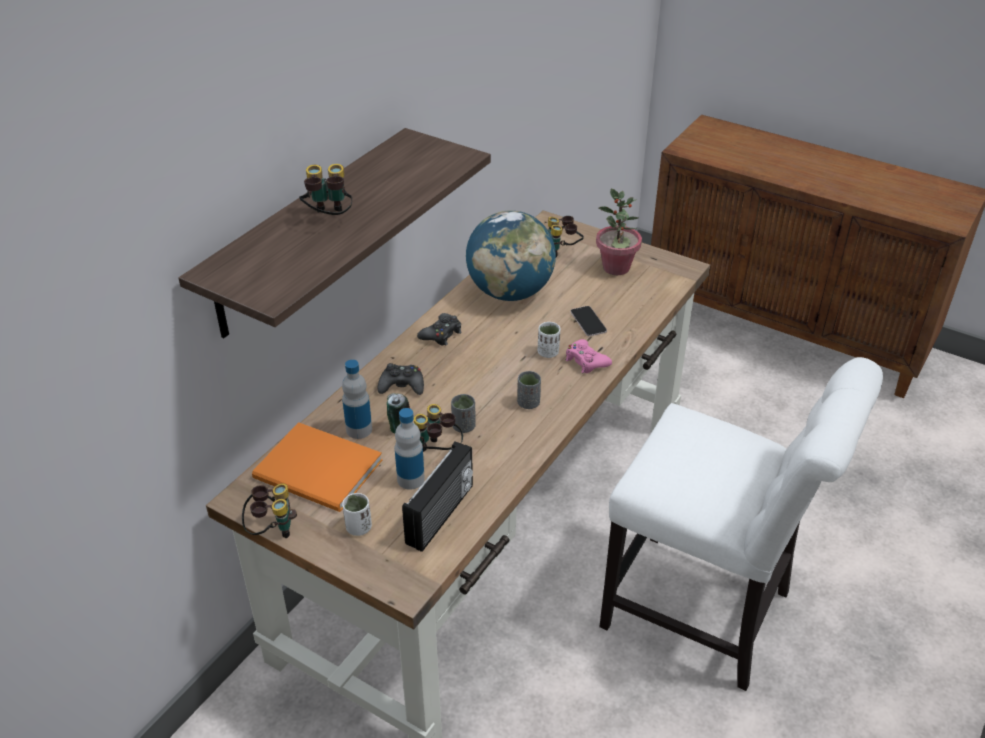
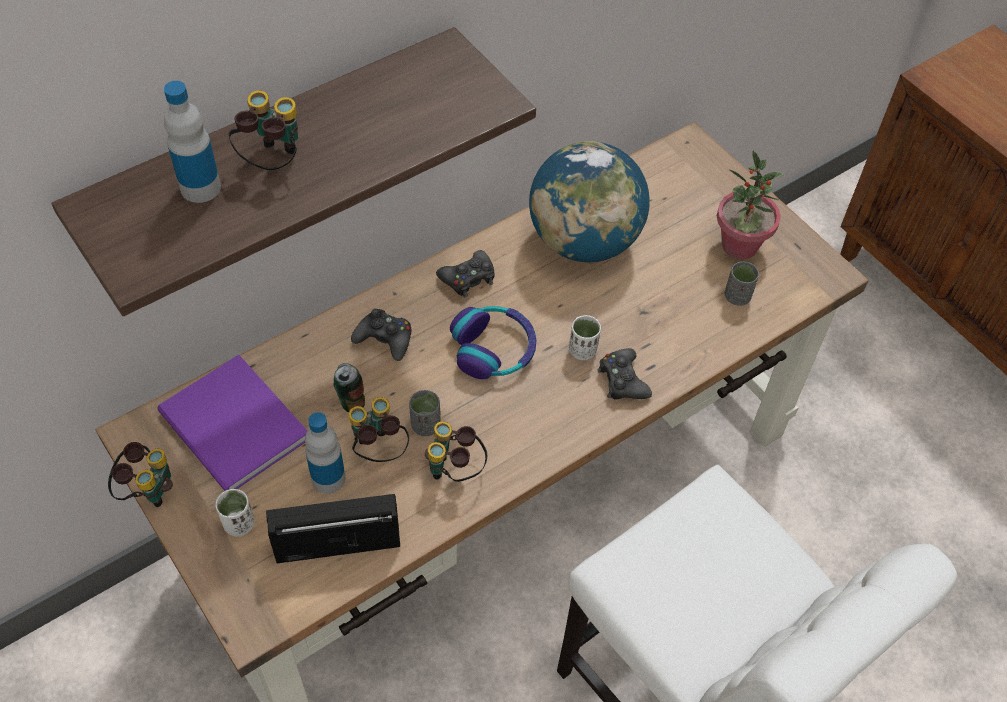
camera: 20 degrees right, 15 degrees up
(319, 472) = (233, 430): orange book -> purple book
(359, 429) = (305, 386): bottle -> bottle (200, 187)
(441, 515) = (337, 542): radio -> radio turned 150 degrees counterclockwise
(485, 369) = (494, 349): none -> headphones
(528, 403) = (519, 418): grey cup -> grey cup (737, 296)
(563, 252) = (684, 198): binoculars -> binoculars (455, 470)
(586, 361) = (622, 380): pink game controller -> black game controller
(588, 322) = (658, 319): phone -> none

